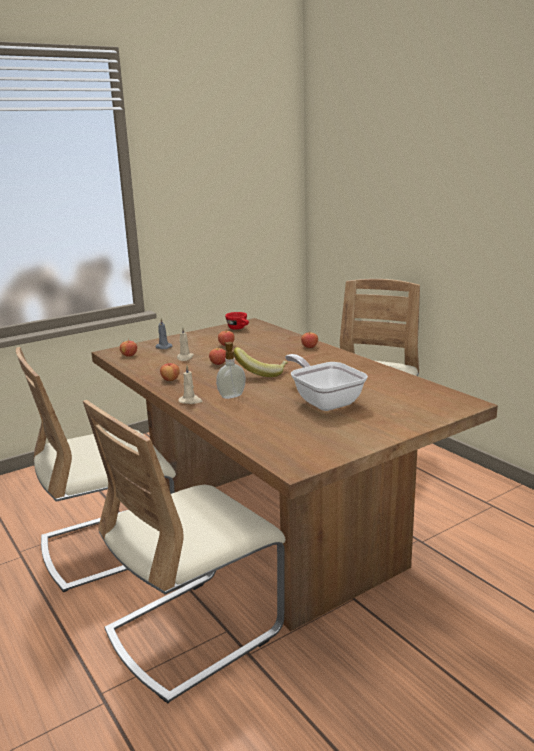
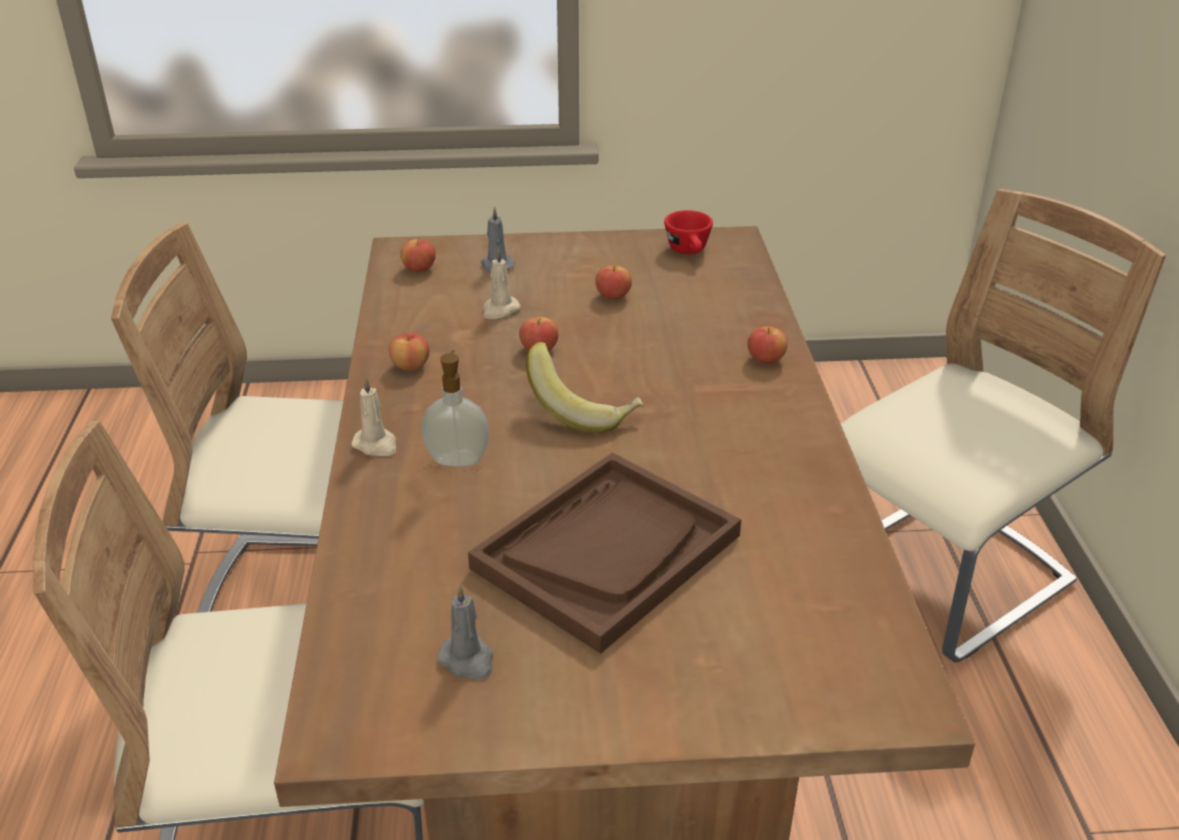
camera: 30 degrees right, 15 degrees up
(315, 437) = (468, 660): none -> grey candle
(324, 401) = (606, 551): frying pan -> brown tray

